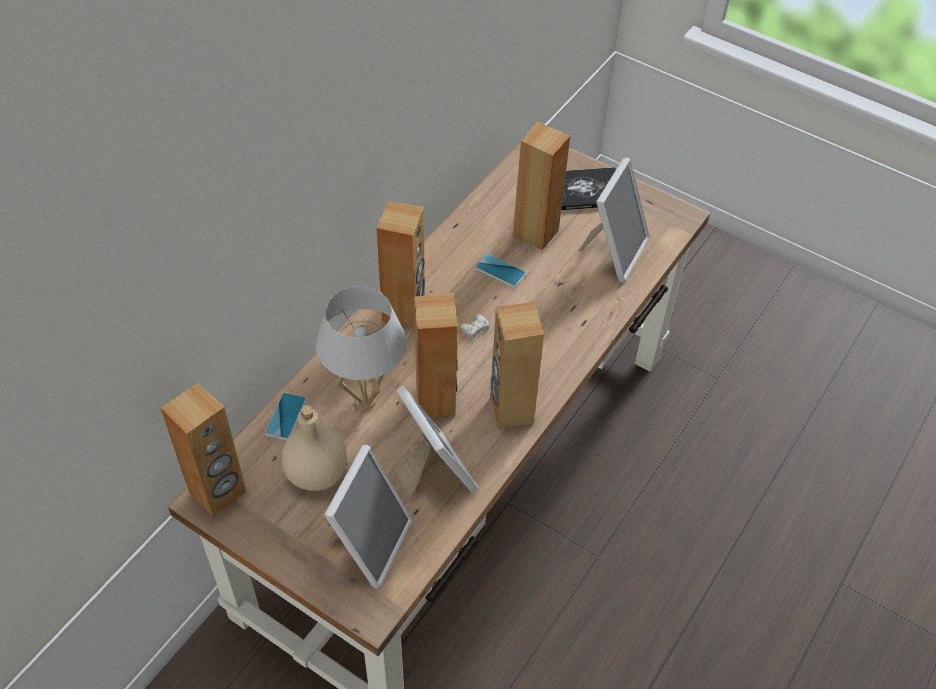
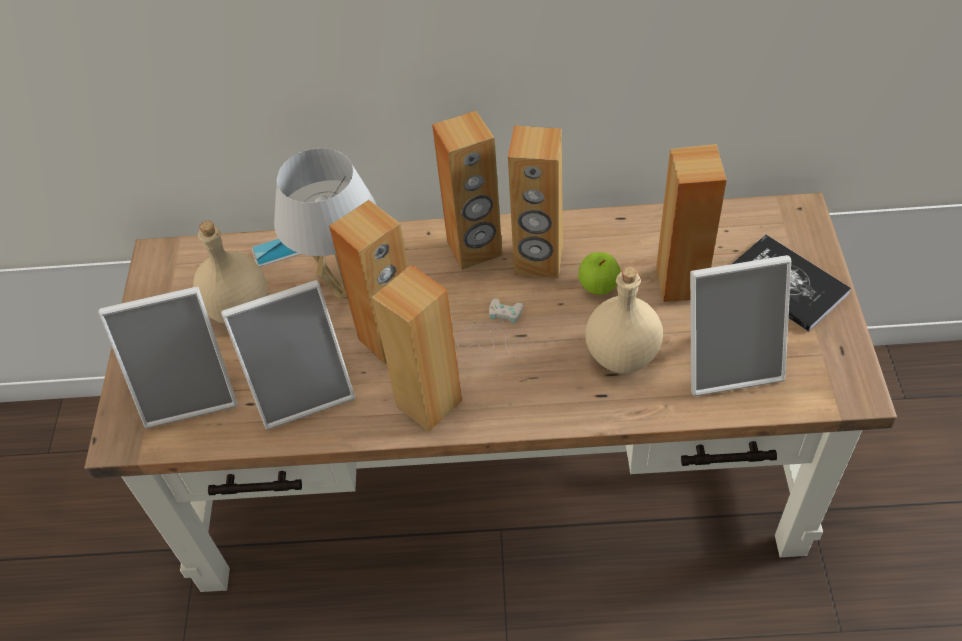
camera: 60 degrees right, 0 degrees up
(218, 493) = (170, 260): brown speaker -> brown speaker (538, 261)
(432, 472) = (303, 388): picture frame -> picture frame turned 45 degrees clockwise
(500, 271) = (598, 286): phone -> apple
(563, 293) = (623, 354): none -> beige bottle

